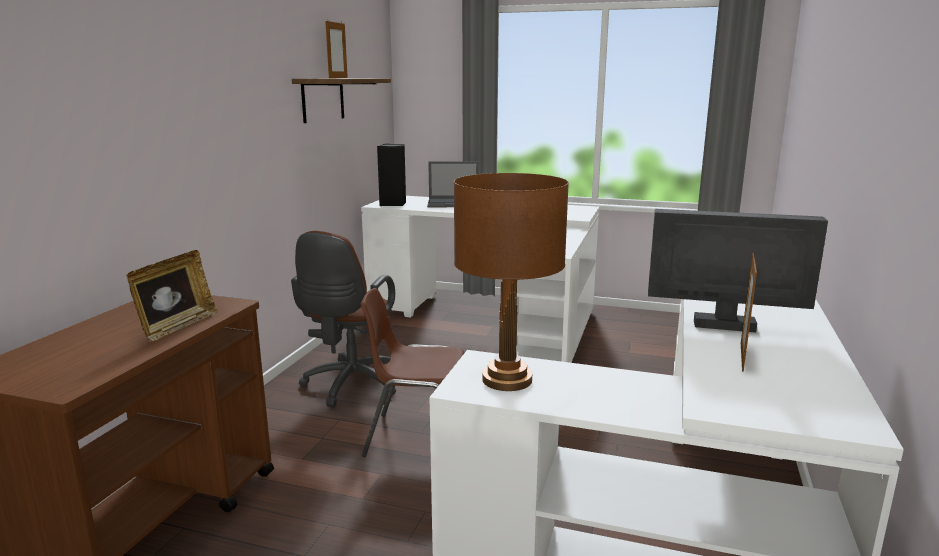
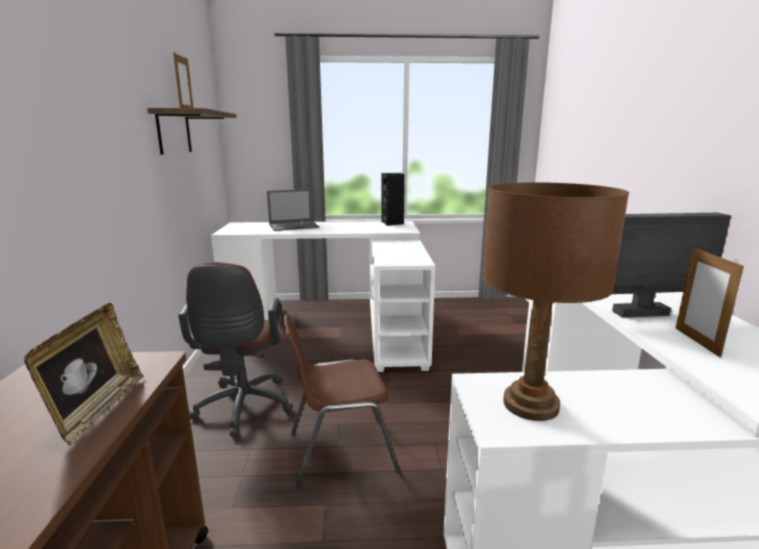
camera: 20 degrees left, 0 degrees up
(393, 204) = (239, 230): black speaker -> black speaker (392, 223)

